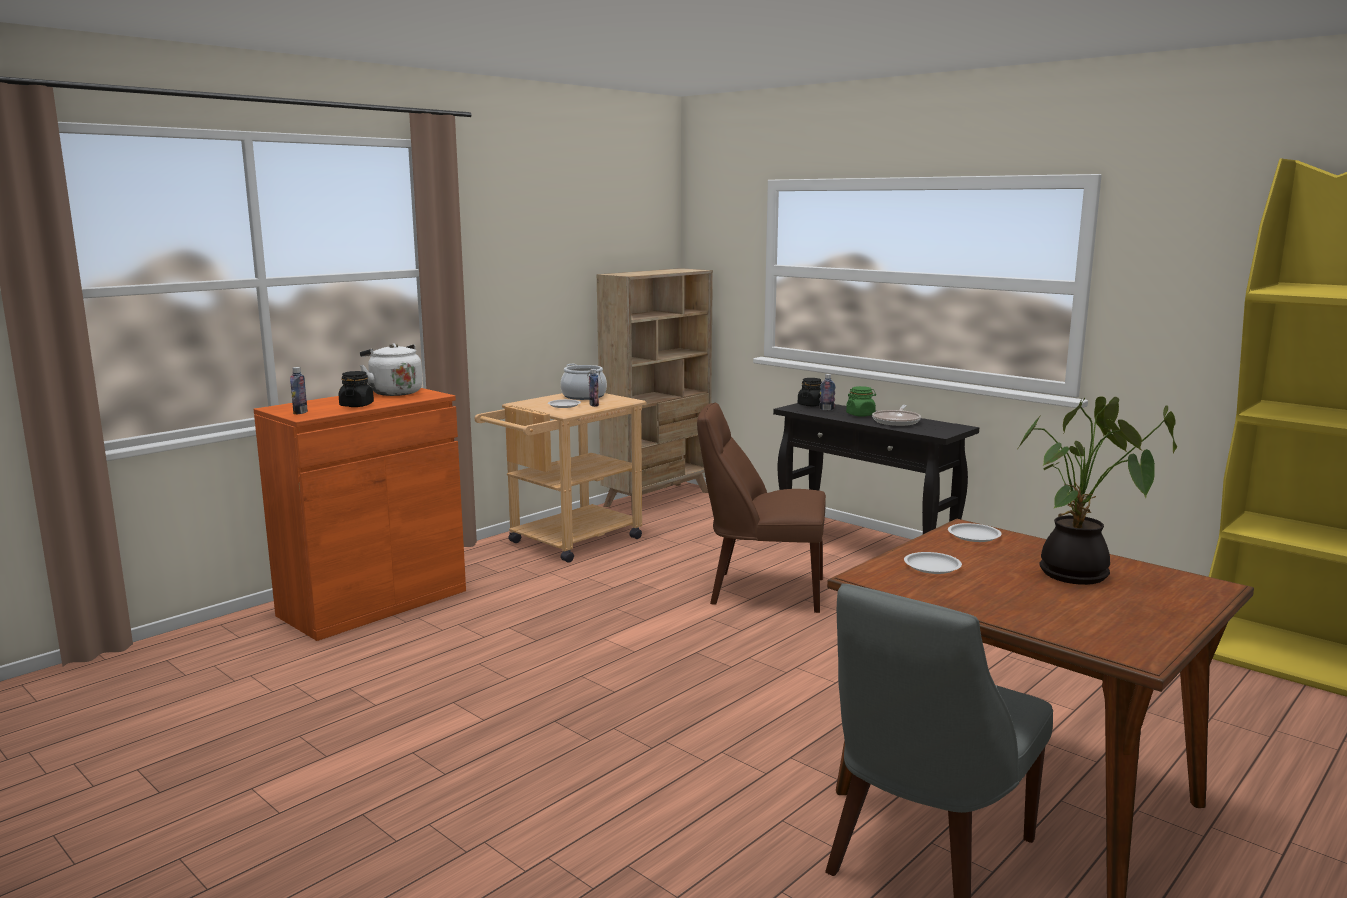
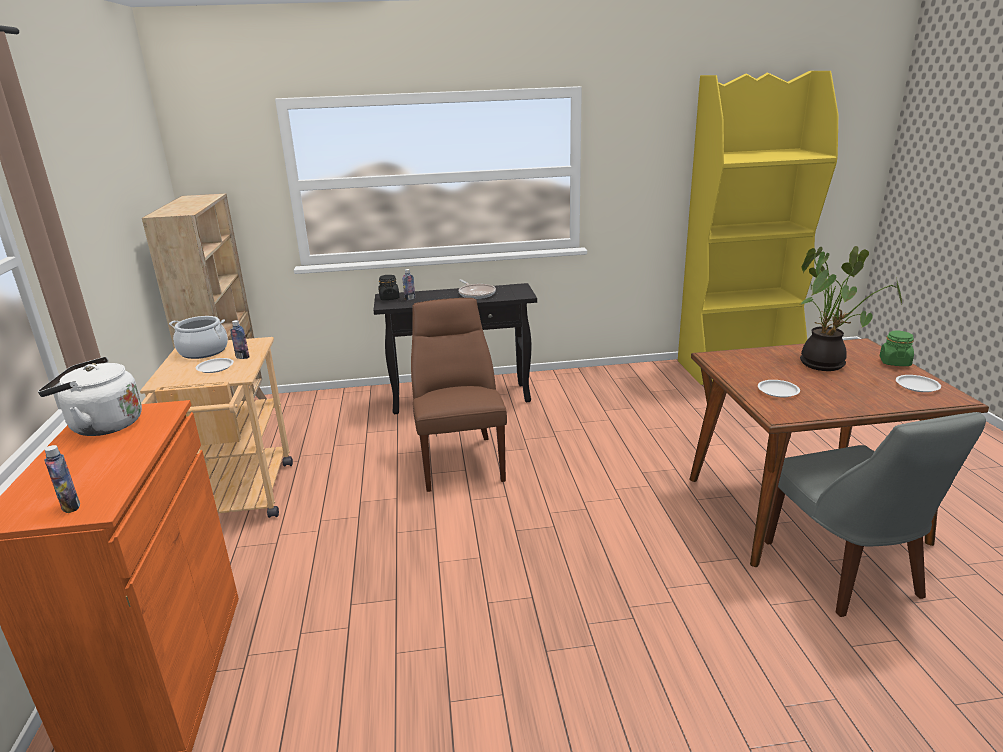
camera: 50 degrees left, 10 degrees up
(356, 405) = (115, 461): black jar -> none
(761, 591) = (460, 460): brown chair -> brown chair turned 120 degrees clockwise
(860, 415) = (442, 296): green jar -> green jar (894, 362)
(974, 536) = (733, 361): white plate -> white plate (917, 386)

